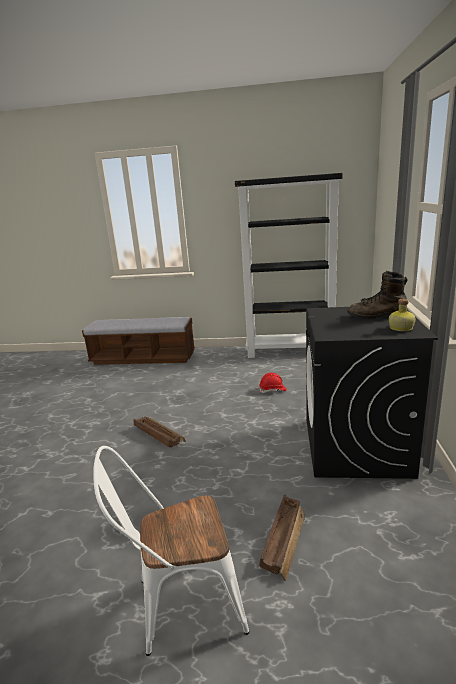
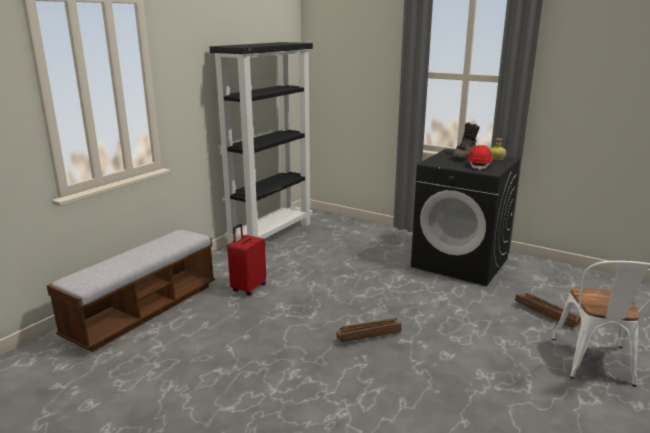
camera: 65 degrees left, 0 degrees up
(195, 373) = (248, 288): none -> red suitcase
(273, 390) = (341, 263): red hard hat -> red hard hat (479, 166)

